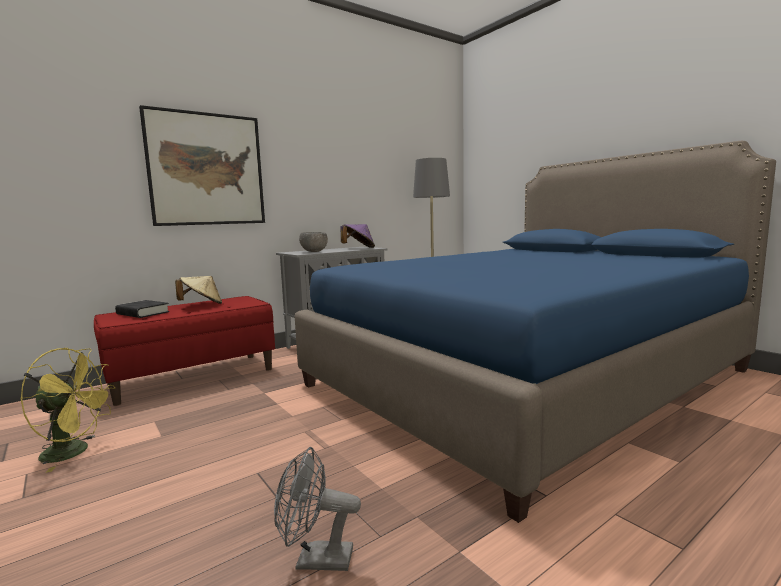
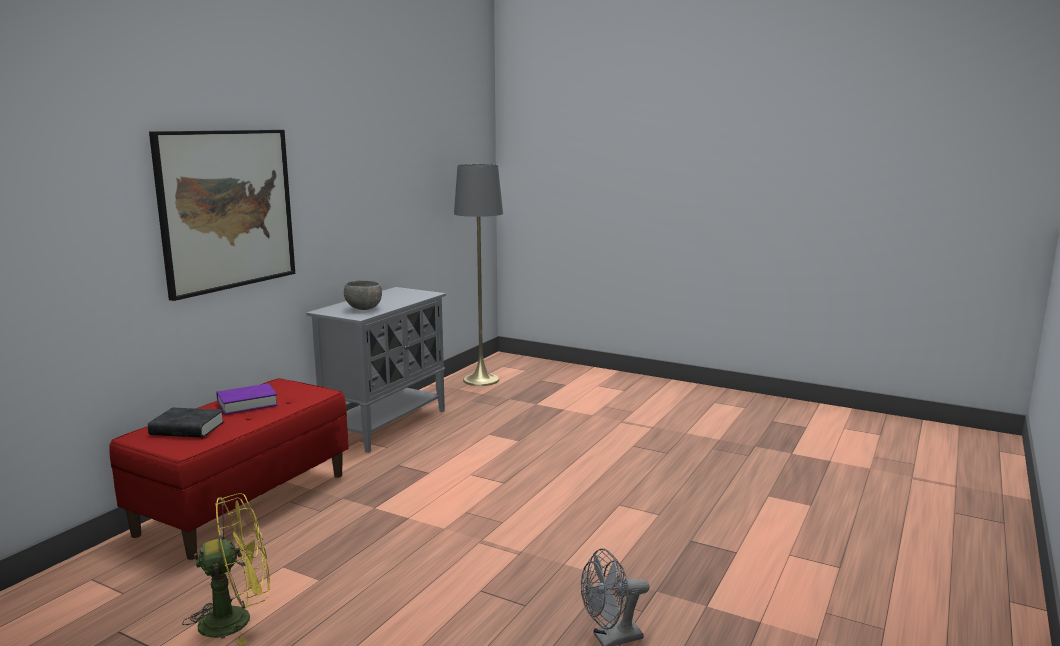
camera: 25 degrees left, 5 degrees up
(202, 305) = (247, 404): beige hat -> purple book
(358, 248) = (407, 295): purple hat -> none
(526, 378) = (644, 443): blue bed -> none

